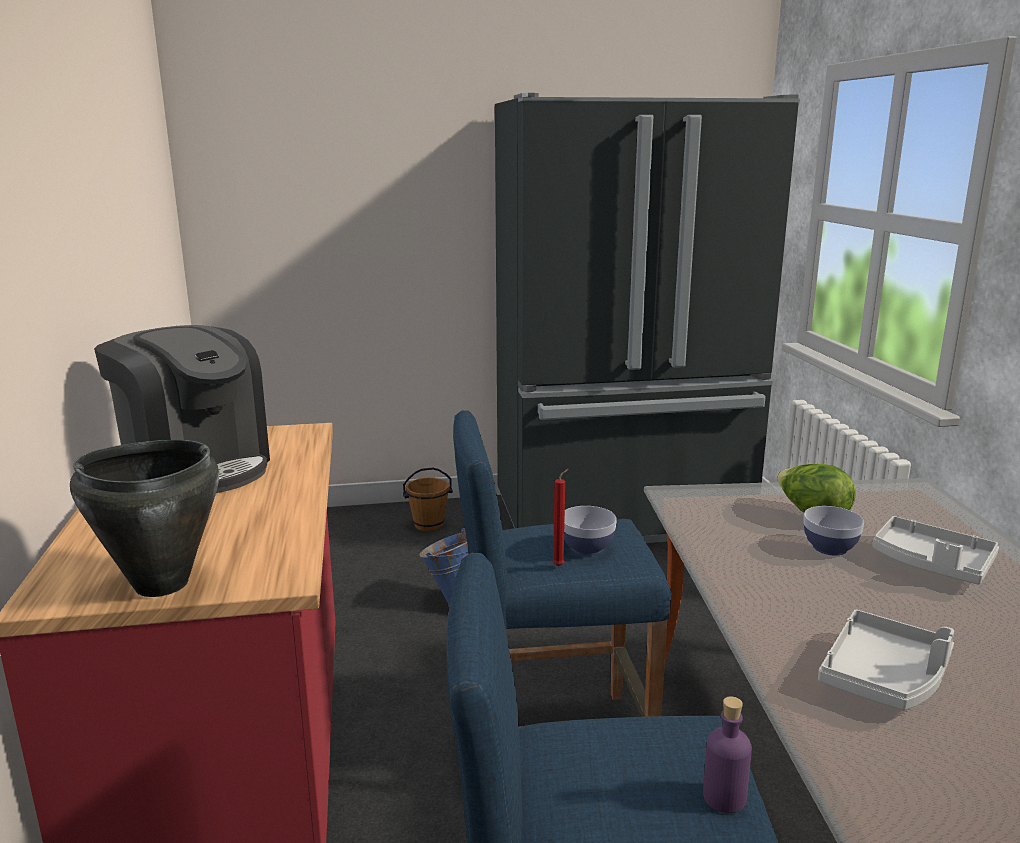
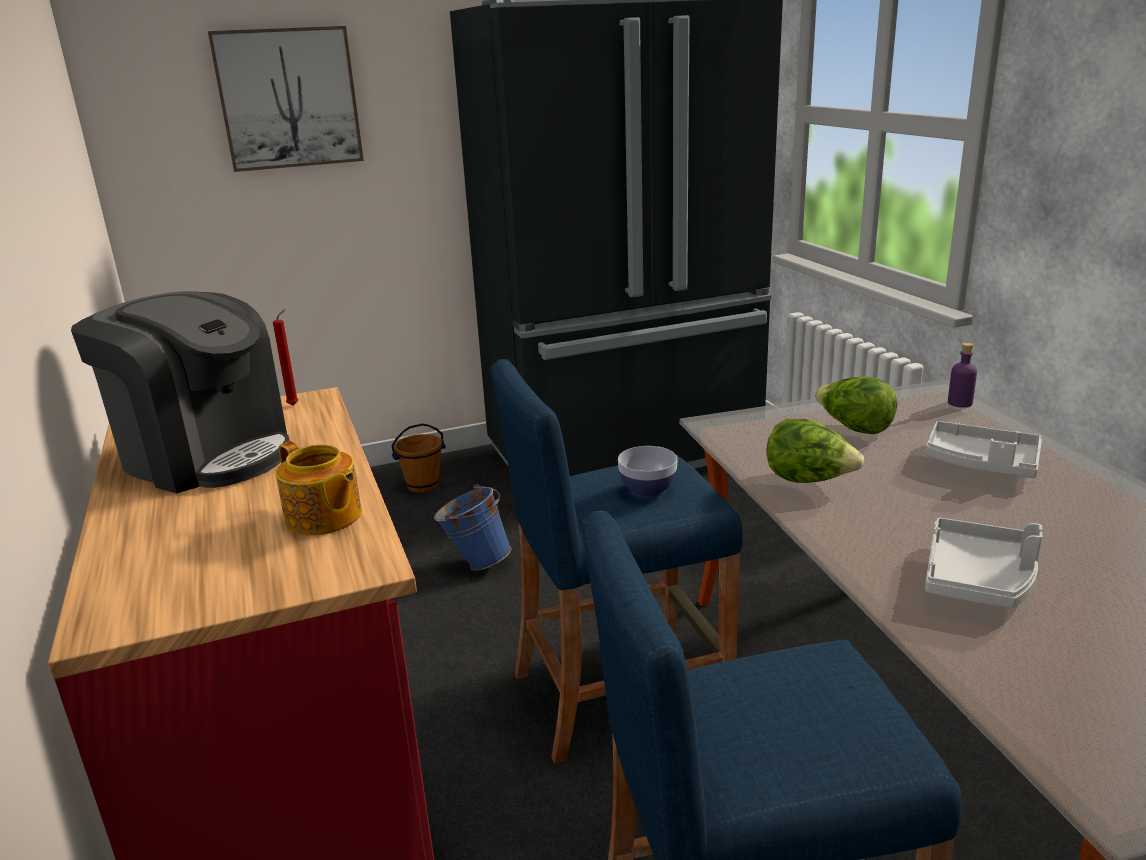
camera: 10 degrees left, 5 degrees up
(160, 584) = (230, 590): black cooking pot -> none
(266, 532) = (323, 518): none -> teapot
(347, 172) = (288, 98): none -> picture
(560, 565) = (627, 512): red candle -> red candle (295, 405)
(724, 797) = (877, 718): purple bottle -> purple bottle (959, 403)
(746, 558) = (809, 481): none -> lettuce
(829, 548) = (883, 460): bowl -> none

